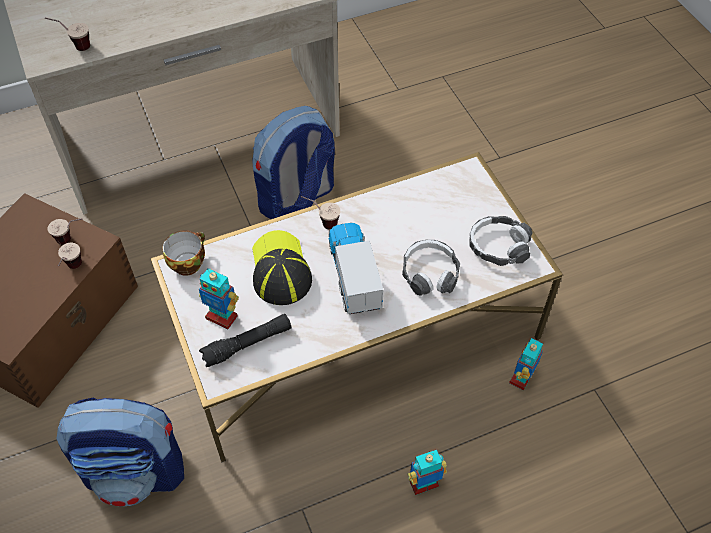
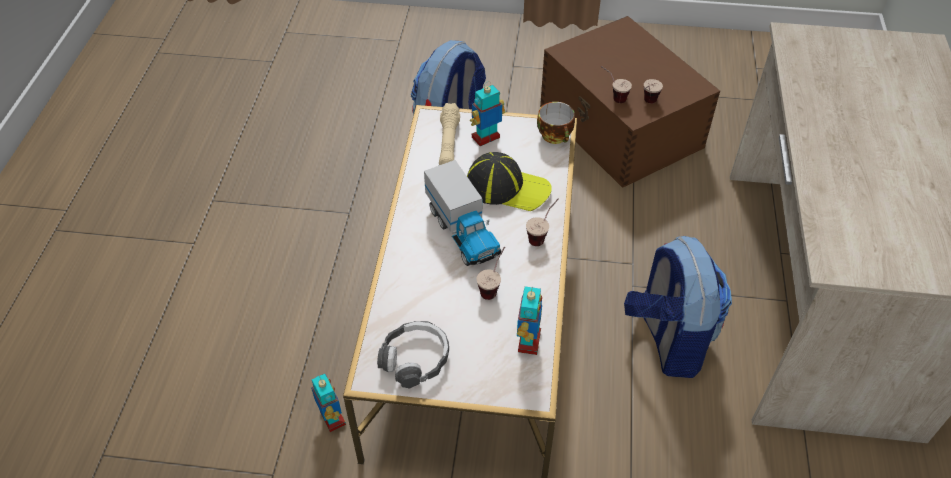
camera: 120 degrees right, 5 degrees down
(74, 46) = (805, 56): cup -> cup (493, 286)
(247, 344) = (448, 143): black flashlight -> beige flashlight
(354, 277) = (463, 231): toy truck -> toy truck turned 45 degrees clockwise
(424, 484) = (304, 292): toy robot -> toy robot (528, 341)
(430, 273) = (426, 287): headphones -> none

